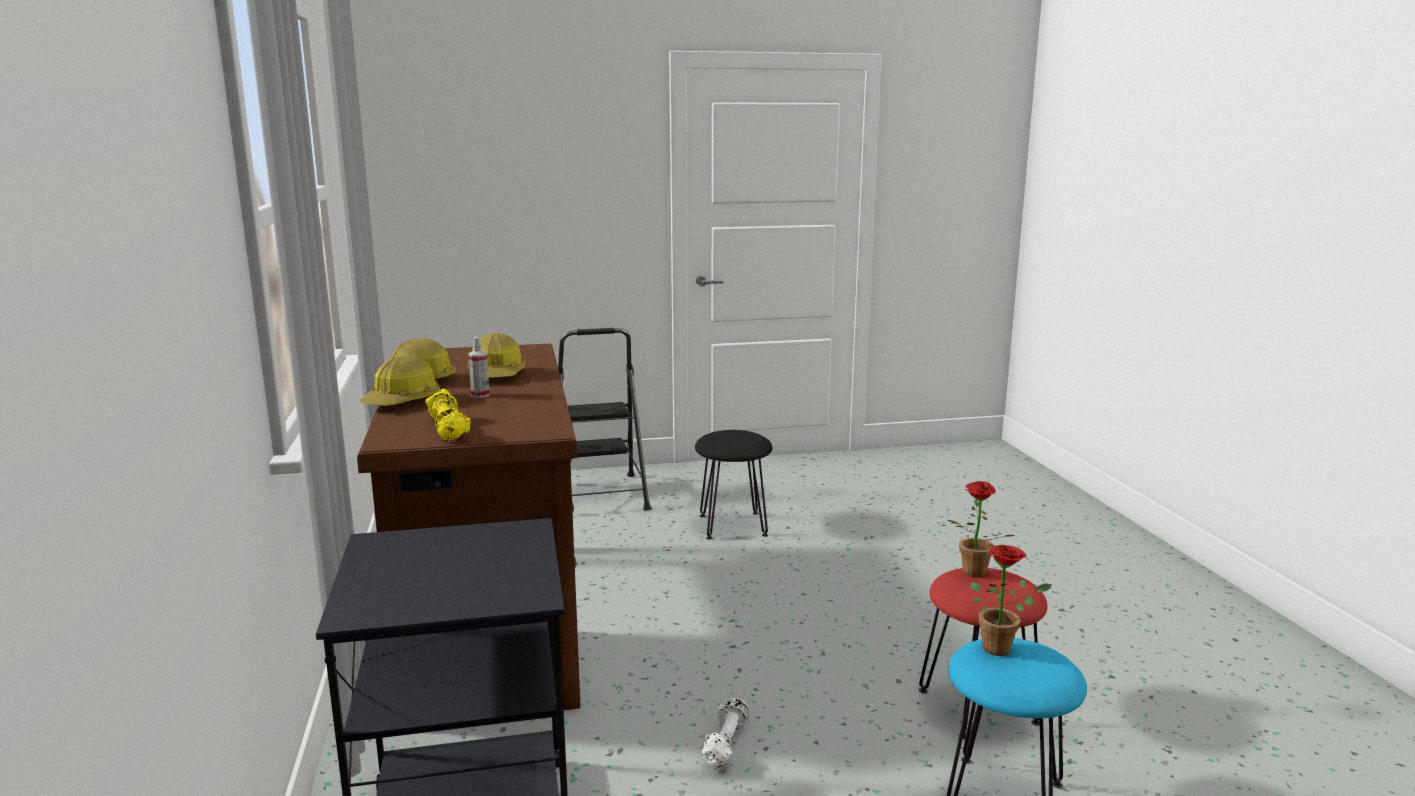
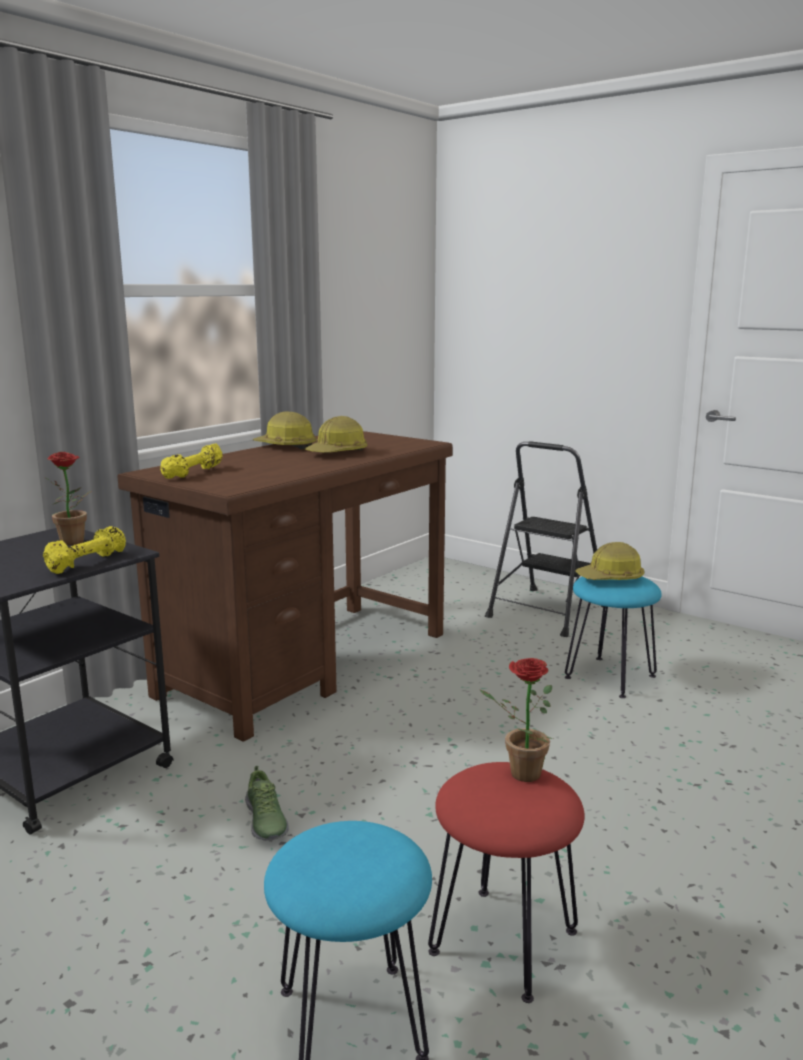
camera: 50 degrees right, 0 degrees up
(402, 401) = (235, 455): hard hat -> hard hat (611, 578)
(480, 395) = (283, 461): spray bottle -> none
(524, 551) = (86, 562): none -> yellow dumbbell
(725, 744) = (265, 821): white dumbbell -> shoe
(733, 525) = (610, 677): black stool -> turquoise stool
(1002, 648) = (365, 840): potted plant -> potted plant (75, 543)

